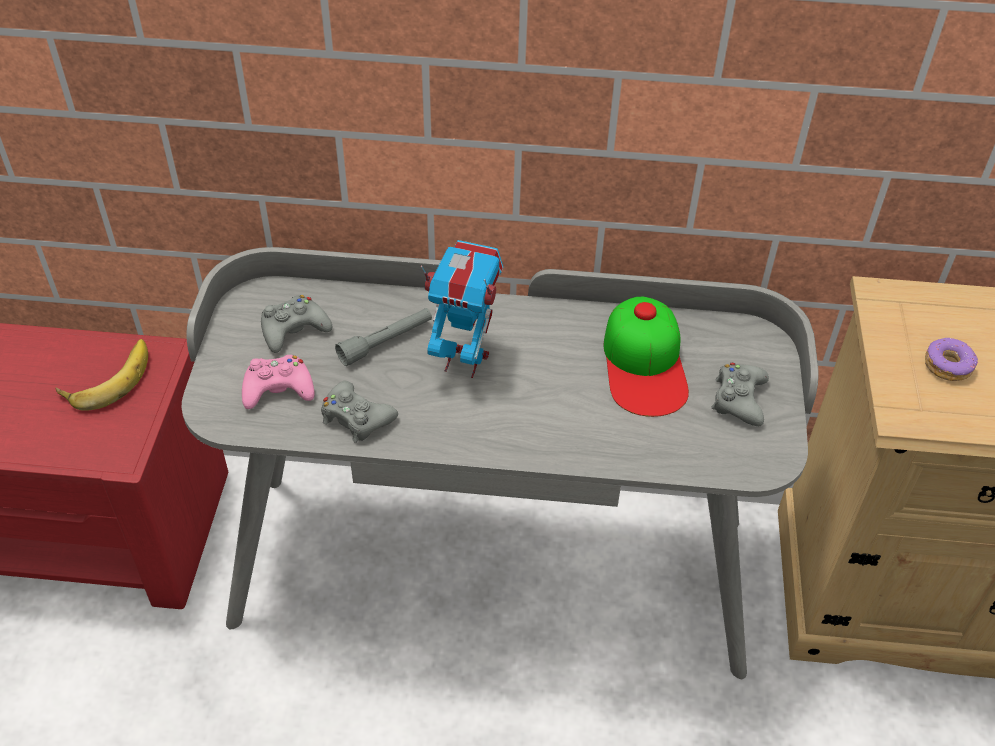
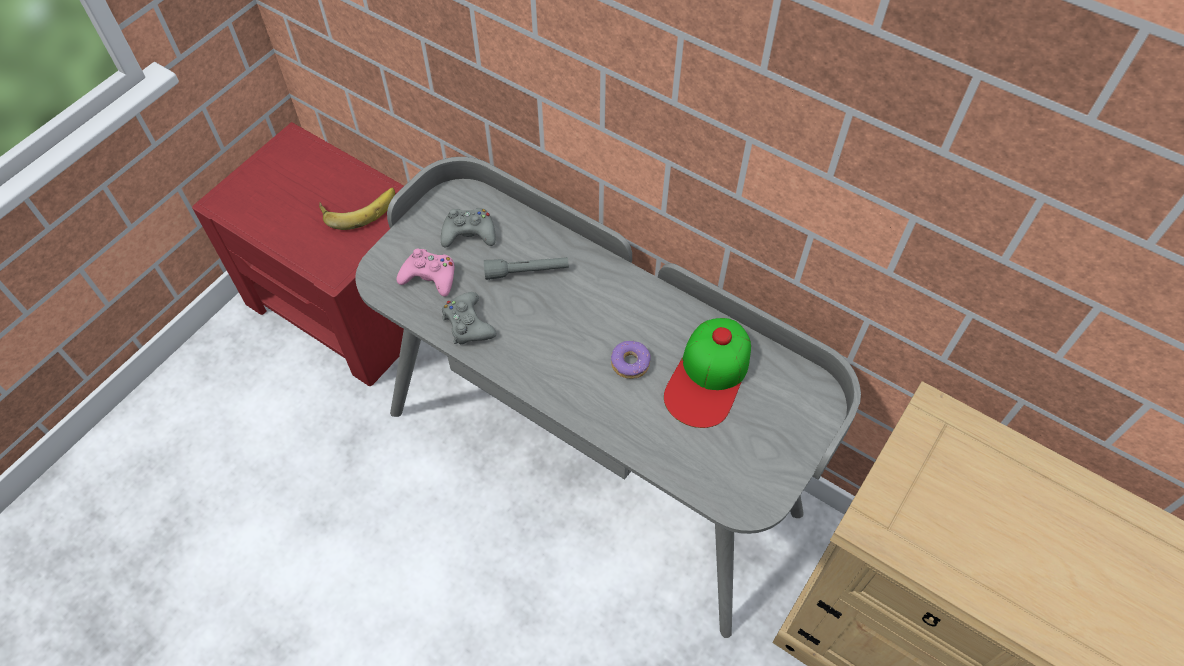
camera: 30 degrees right, 10 degrees up
(464, 360) = (573, 312): toy robot -> none
(739, 399) = (763, 441): grey game controller -> none
(947, 365) = (943, 500): donut -> donut (630, 363)

